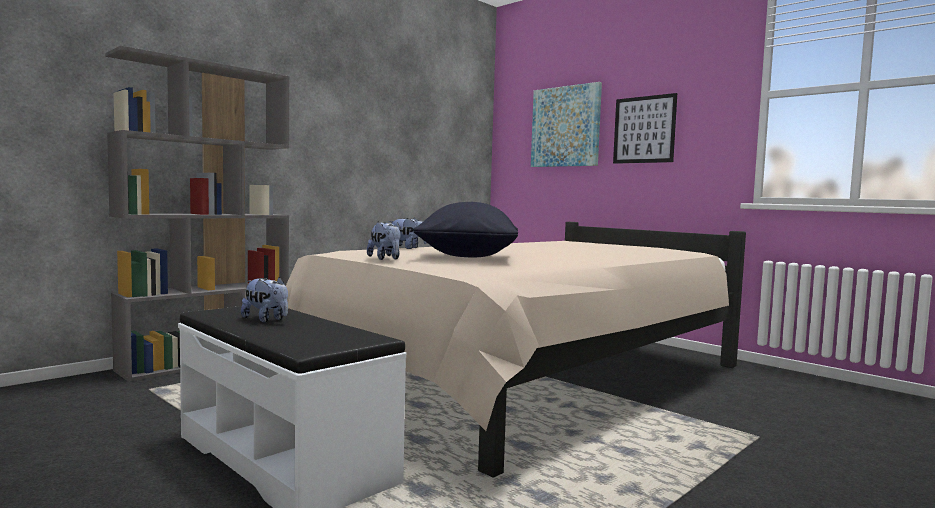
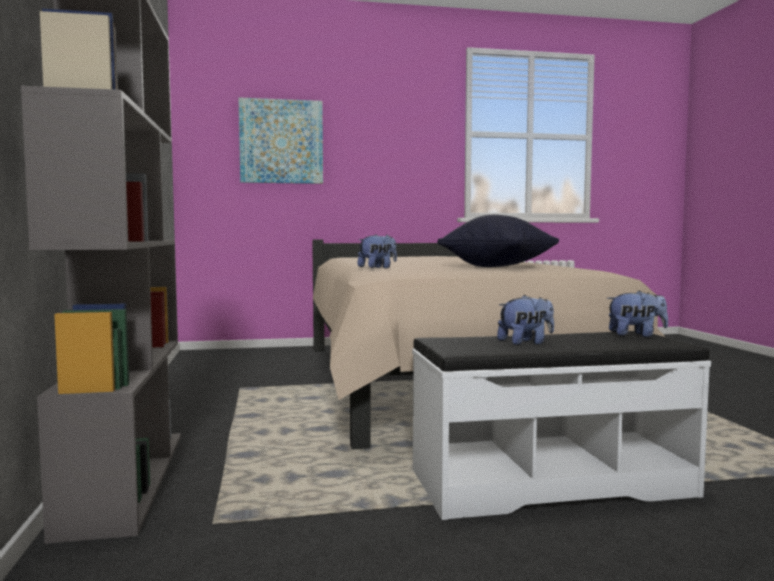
camera: 55 degrees left, 0 degrees up
(385, 259) = (489, 272): plush toy -> plush toy (636, 335)
(644, 129) = (369, 152): picture -> none

